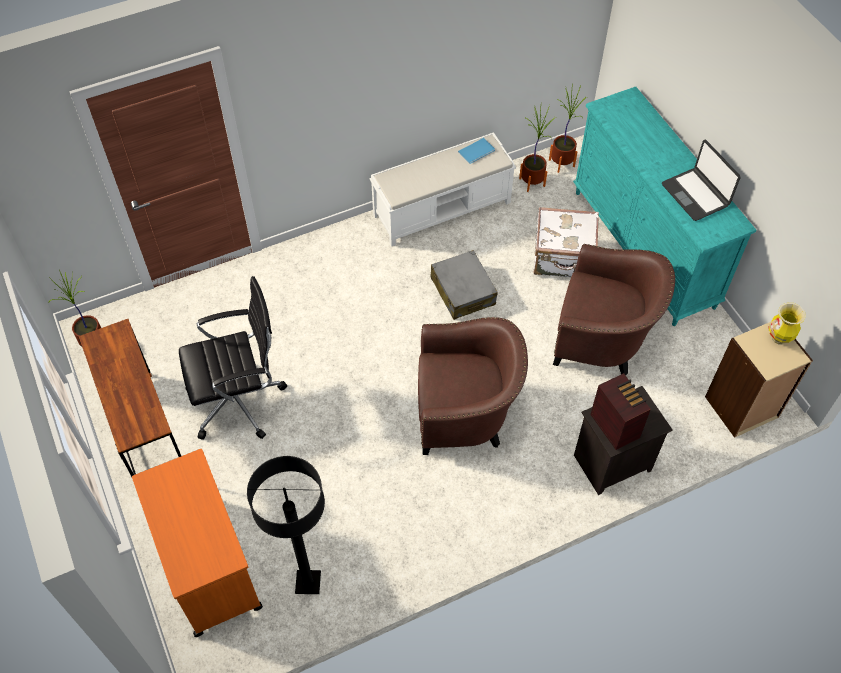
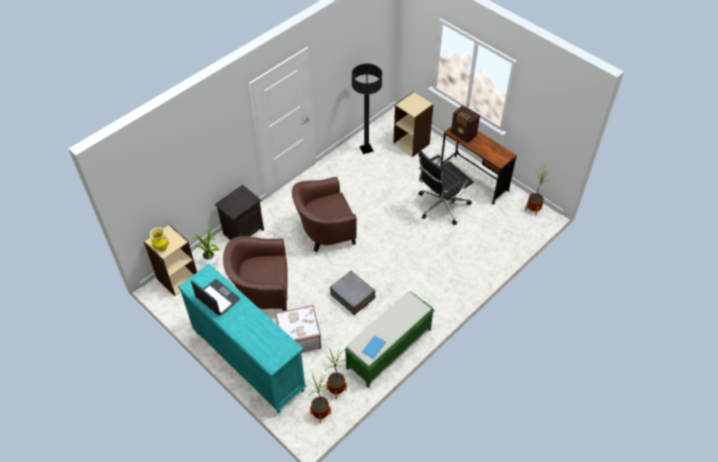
camera: 160 degrees right, 5 degrees down
(208, 564) = (411, 143): orange cart -> beige bookcase
(443, 208) = (388, 349): white bench -> green bench
(615, 425) = (243, 198): radio -> radio (463, 135)
(680, 418) = (211, 263): none -> potted plant

